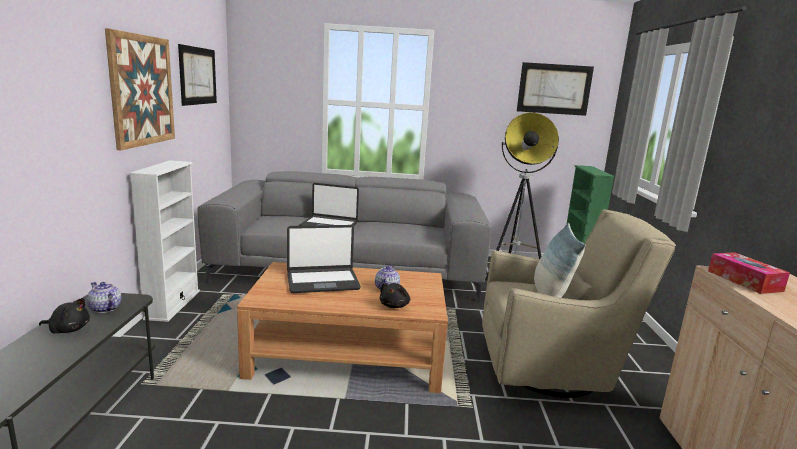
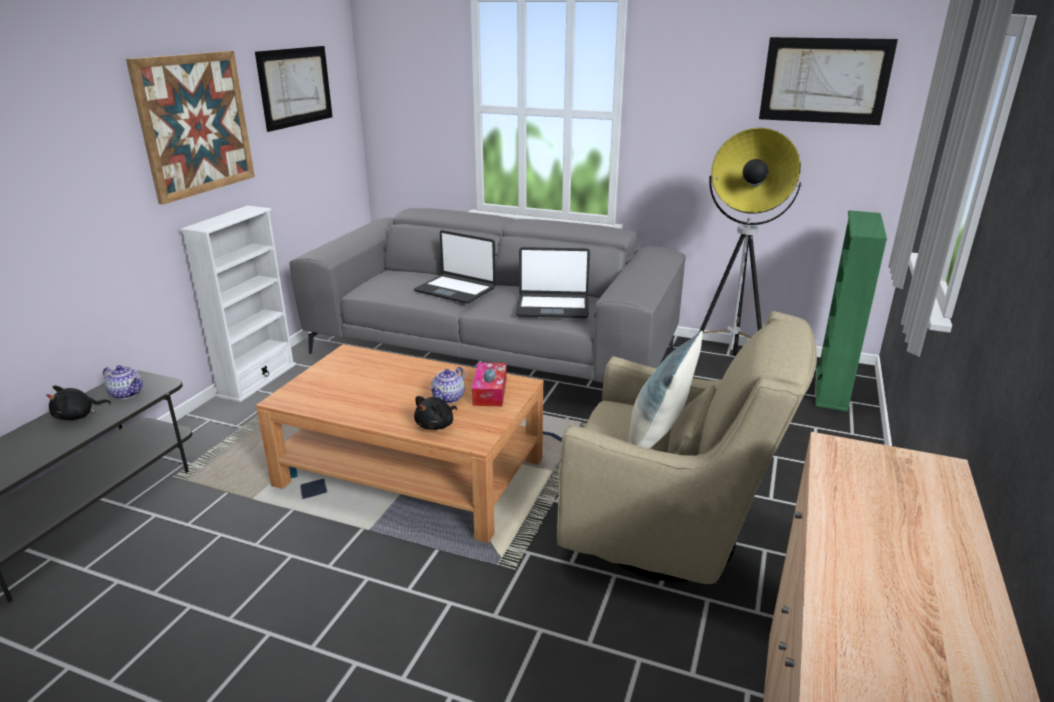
camera: 20 degrees right, 10 degrees up
(68, 329) = (78, 416): black plush toy -> black plush toy turned 120 degrees clockwise
(105, 309) = (127, 393): teapot -> teapot turned 150 degrees clockwise
(322, 281) = (378, 379): laptop -> laptop (552, 307)
(744, 281) = (851, 471): tissue box -> tissue box (490, 392)

